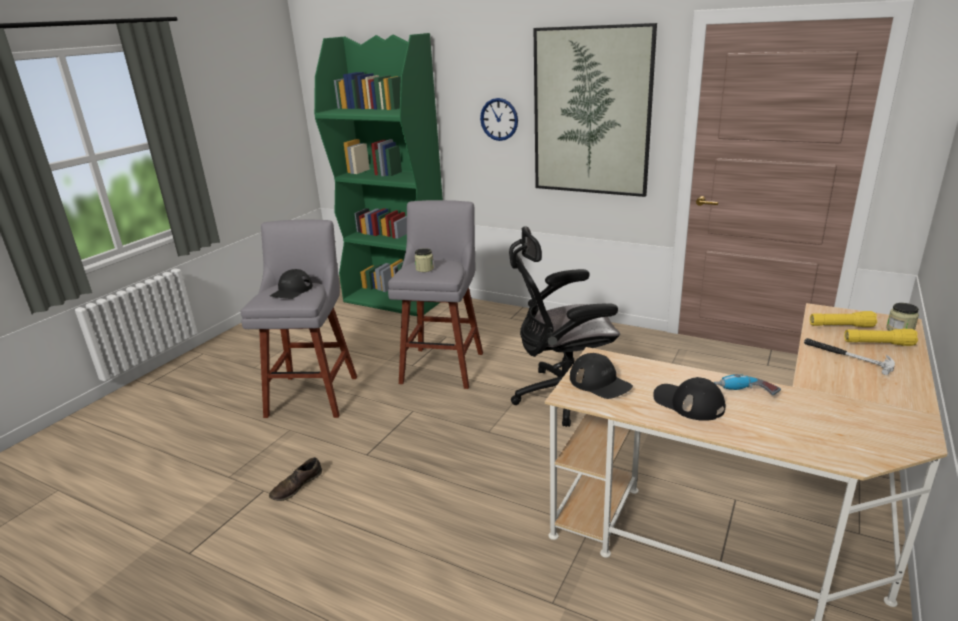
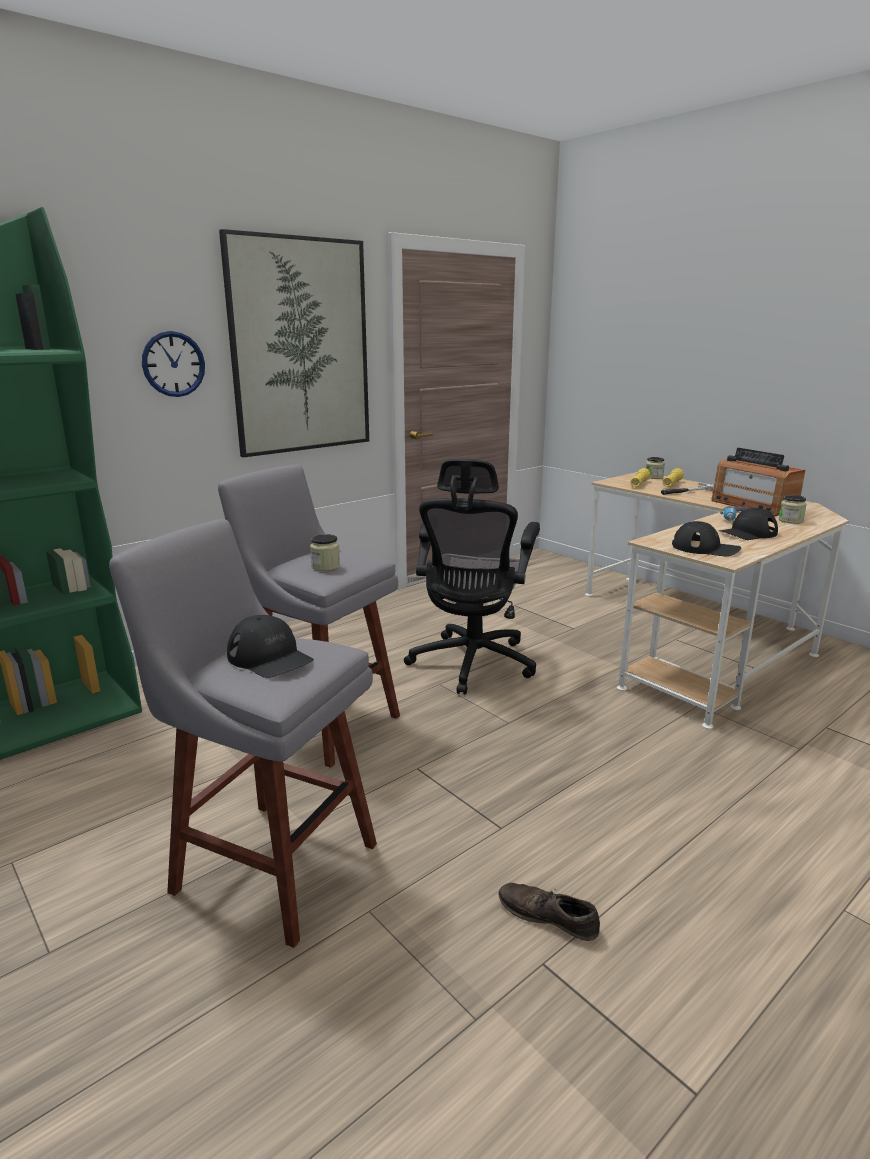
camera: 70 degrees left, 5 degrees down
(296, 486) = (547, 916): brown shoe -> brown shoe turned 150 degrees clockwise
(600, 383) = (705, 548): black cap -> black cap turned 45 degrees clockwise
(790, 429) = (790, 521): none -> jar
(838, 401) = (752, 506): none -> radio

